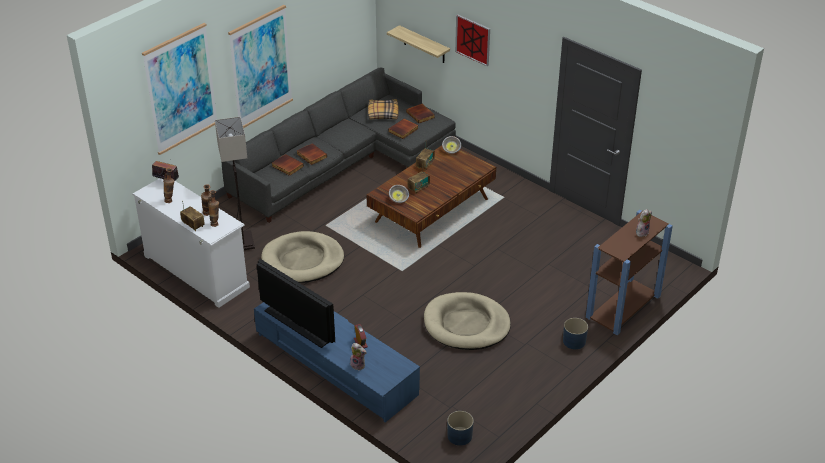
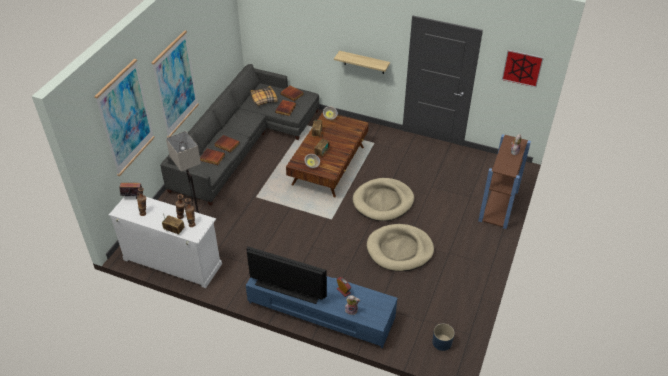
camera: 20 degrees left, 5 degrees up
(303, 260) = (253, 230): beige dog bed -> beige dog bed (383, 201)
(424, 45) = (286, 40): shelf -> shelf (364, 62)
(473, 40) = (330, 30): picture -> picture (522, 68)
(574, 341) = (480, 242): blue planter -> none

